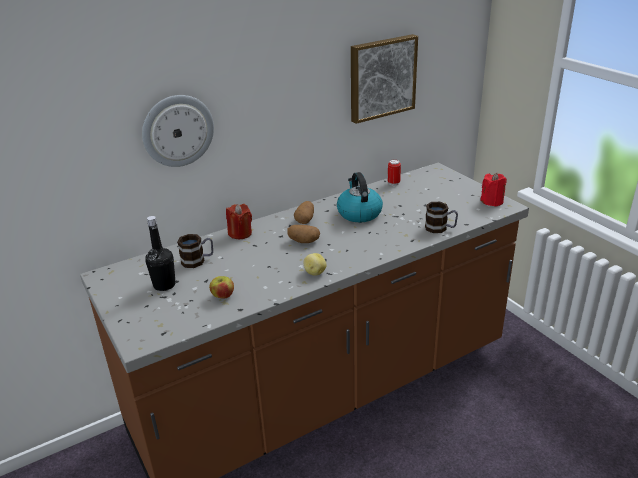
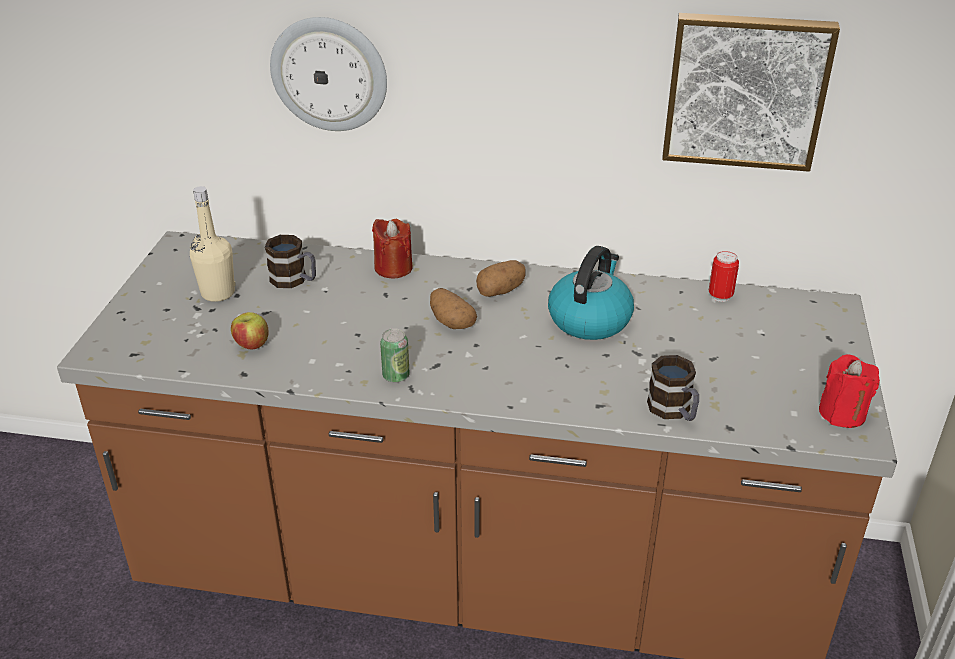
camera: 40 degrees right, 5 degrees up
(164, 285) = (218, 293): black bottle -> beige bottle
(314, 272) = (396, 376): potato -> can

